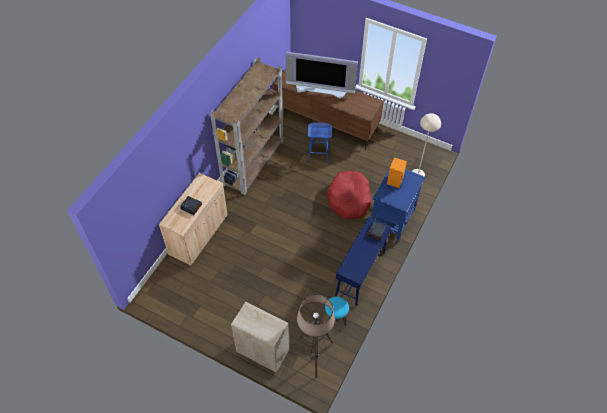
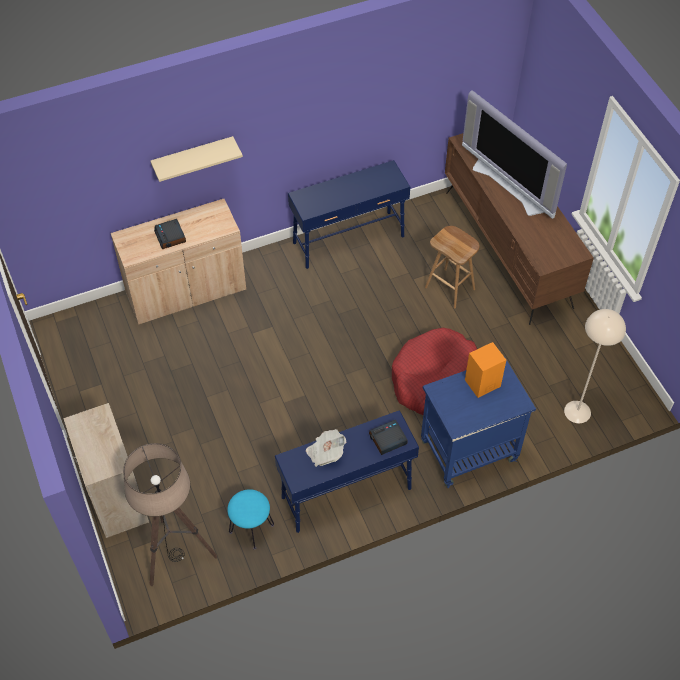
camera: 40 degrees right, 0 degrees up
(184, 157) = (193, 157): none -> beige shelf
(253, 162) = (349, 240): brown bookcase -> blue console table
(318, 155) = (450, 288): blue stool -> brown stool
(356, 256) = (325, 453): none -> newspaper

